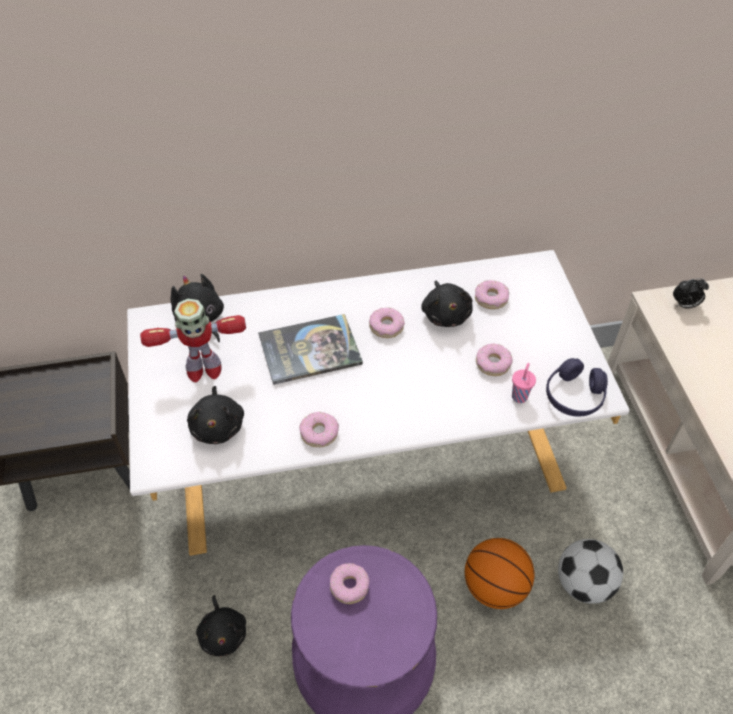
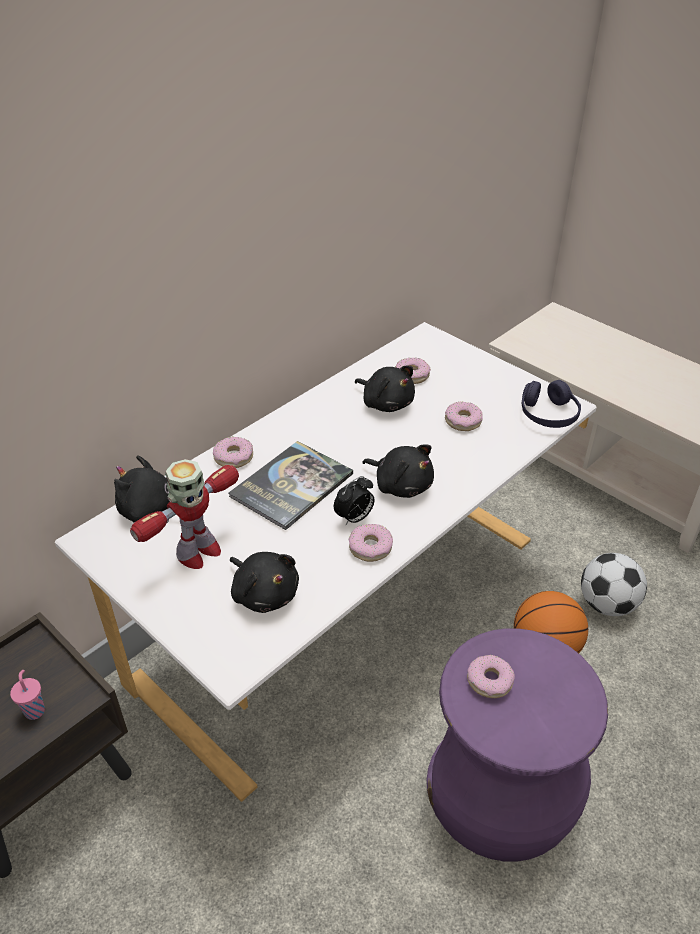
camera: 35 degrees left, 10 degrees down
(223, 633) = (341, 852): black plush toy -> black plush toy (401, 485)
(386, 326) = (344, 435): donut -> donut (233, 457)
(519, 396) = (508, 434): pink cup -> pink cup (35, 710)
(684, 305) = (535, 336): alarm clock -> alarm clock (354, 518)

